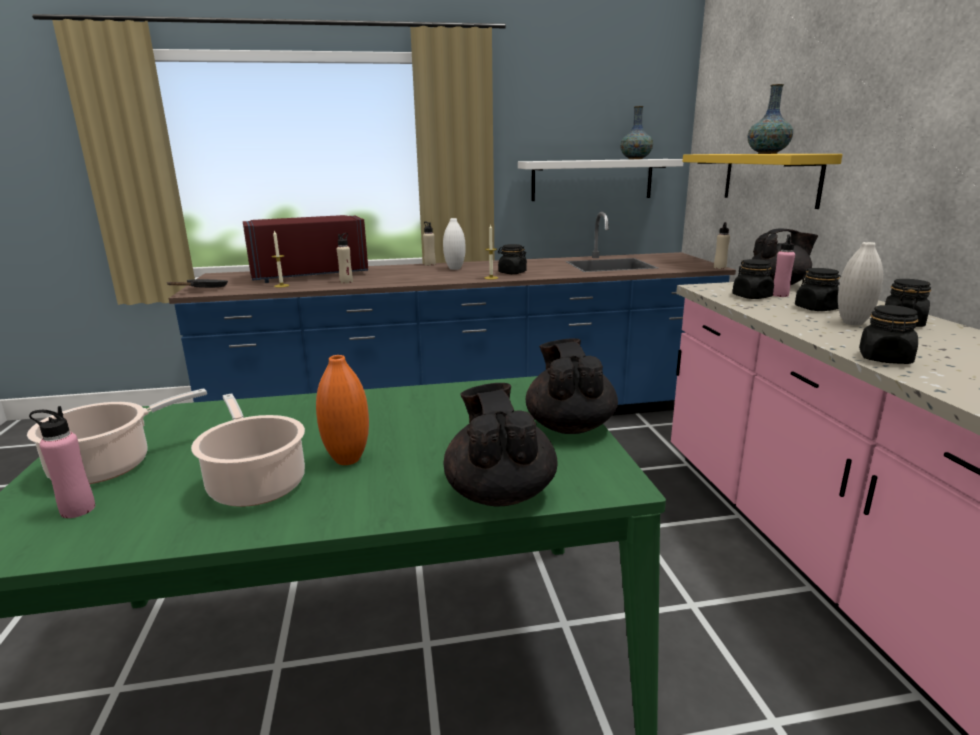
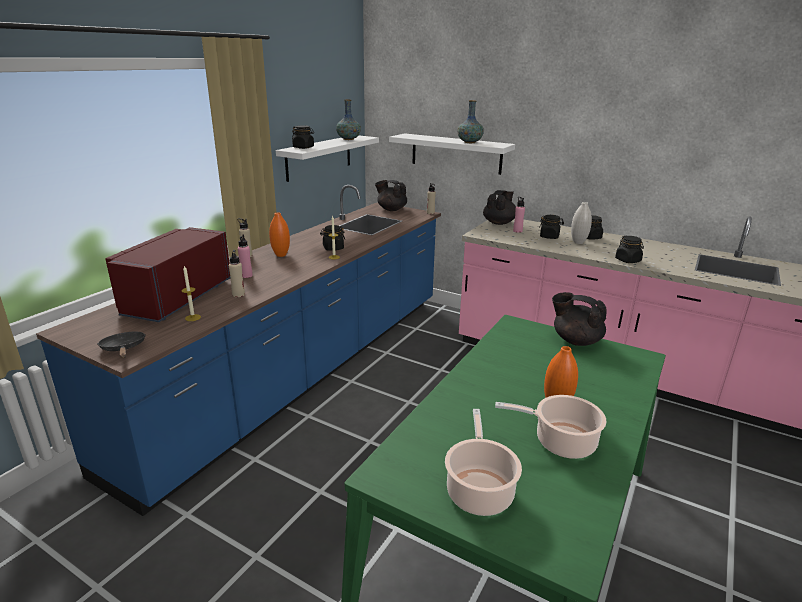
camera: 50 degrees left, 5 degrees up
(77, 509) = (541, 512): pink bottle -> pink bottle (246, 275)
(455, 268) = (281, 255): white vase -> orange vase
(499, 492) = (630, 383): black teapot -> black teapot (391, 209)
(752, 297) = (511, 235): black jar -> black jar (303, 147)
(770, 178) = (456, 153): yellow shelf -> white shelf

